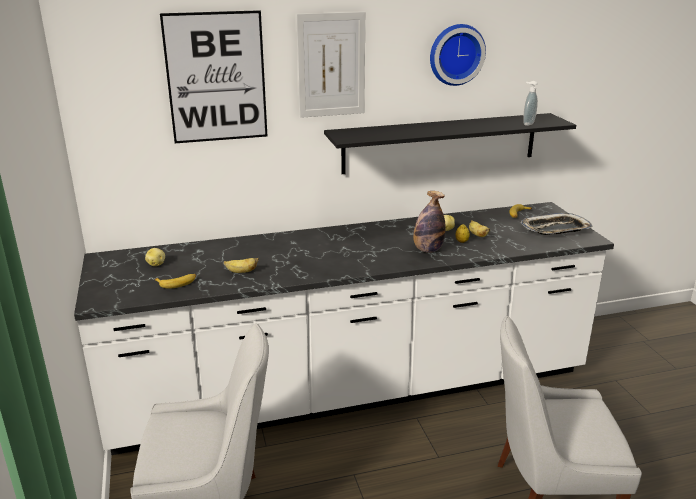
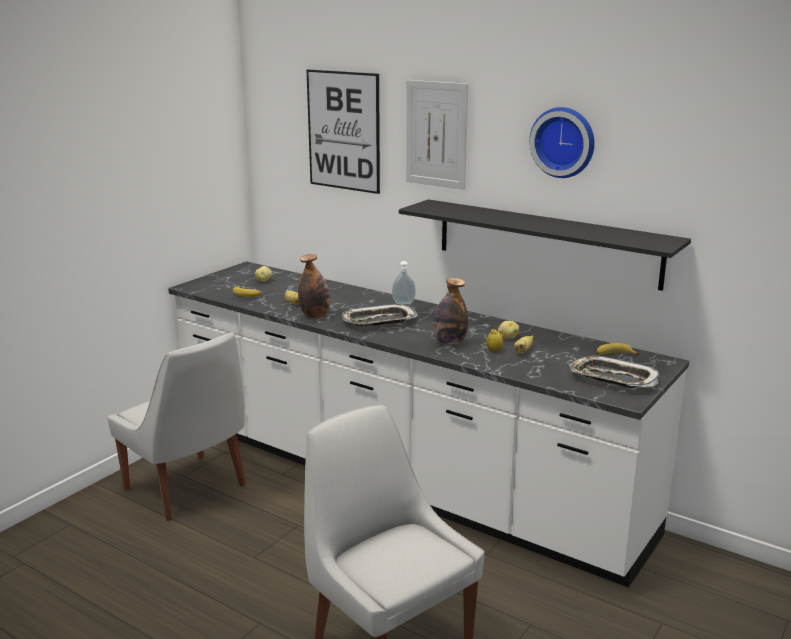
camera: 50 degrees right, 5 degrees down
(287, 274) = (315, 315): none -> bottle
(343, 256) = (378, 321): none -> tray
(527, 124) = (619, 238): soap dispenser -> soap dispenser (403, 303)

